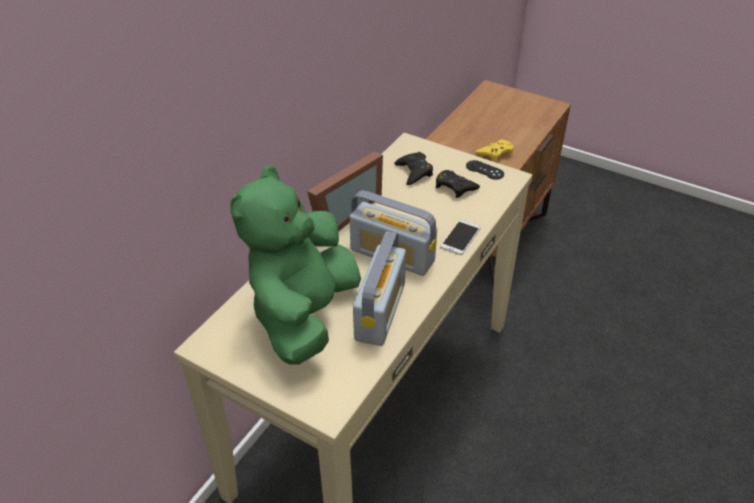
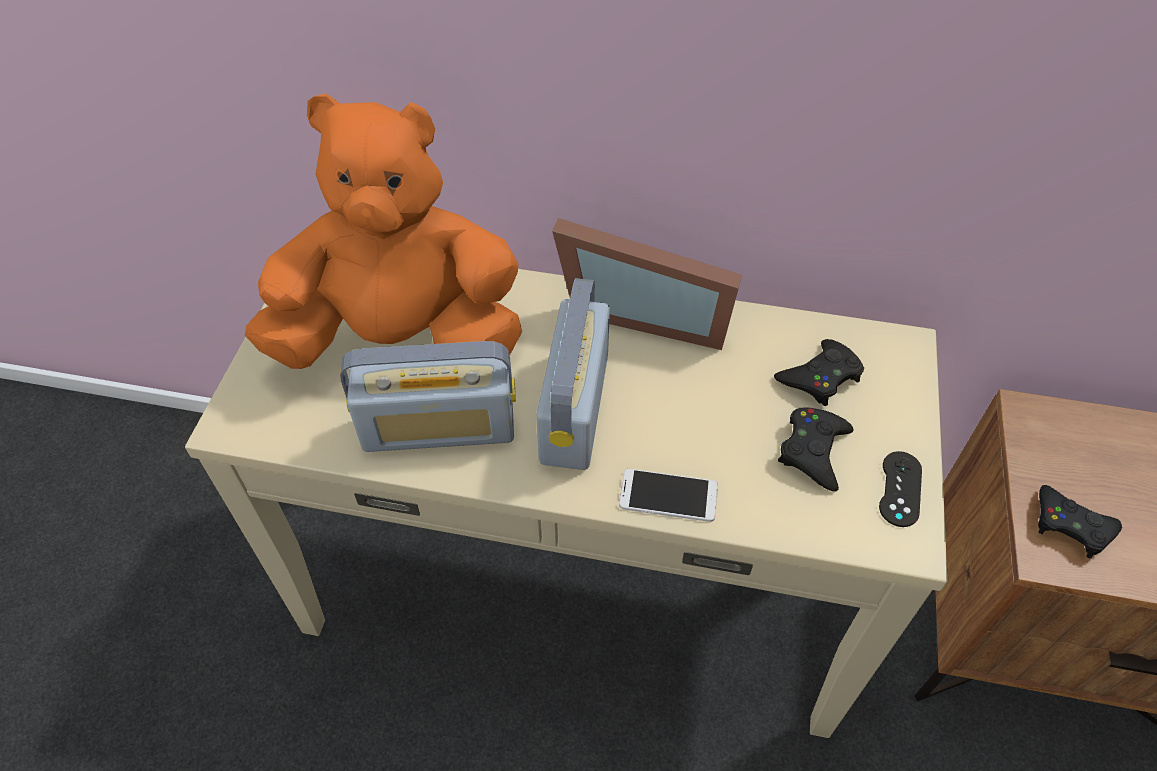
camera: 70 degrees right, 10 degrees up
(304, 314) = (403, 340): green plush toy -> orange plush toy
(495, 153) = (1071, 525): yellow game controller -> black game controller

